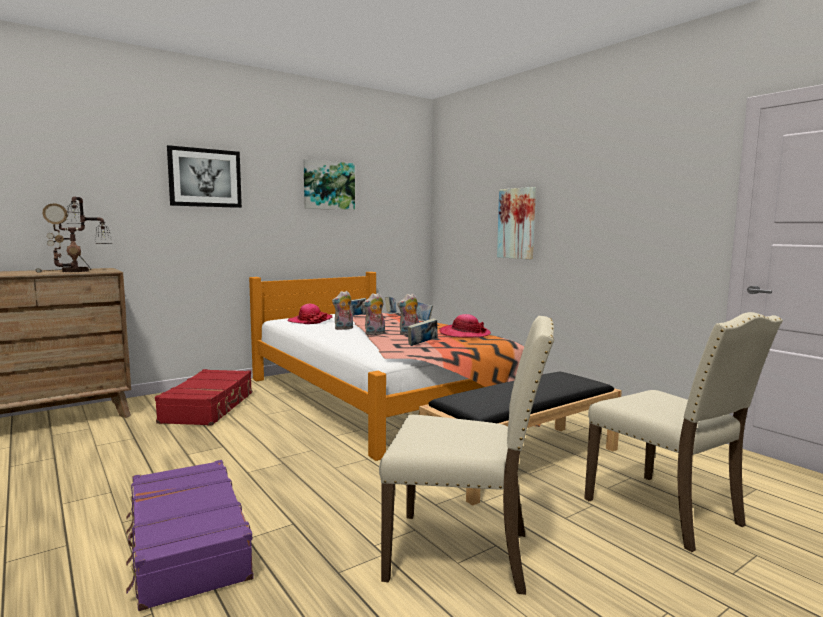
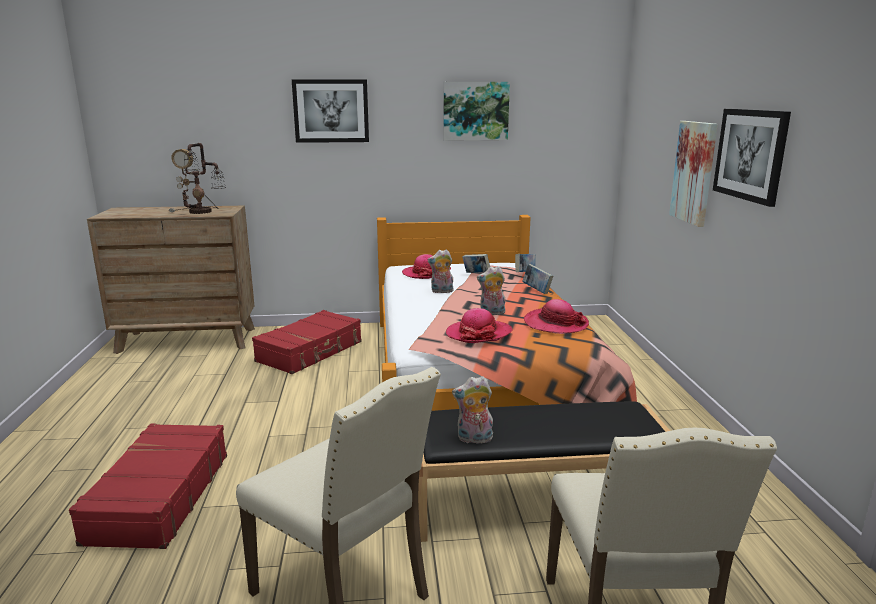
camera: 30 degrees right, 10 degrees up
(187, 545) = (158, 497): purple suitcase -> red suitcase
(375, 334) = (451, 308): plush toy -> plush toy (474, 439)
(422, 344) = (479, 334): book -> hat
(571, 202) = (750, 154): none -> picture

